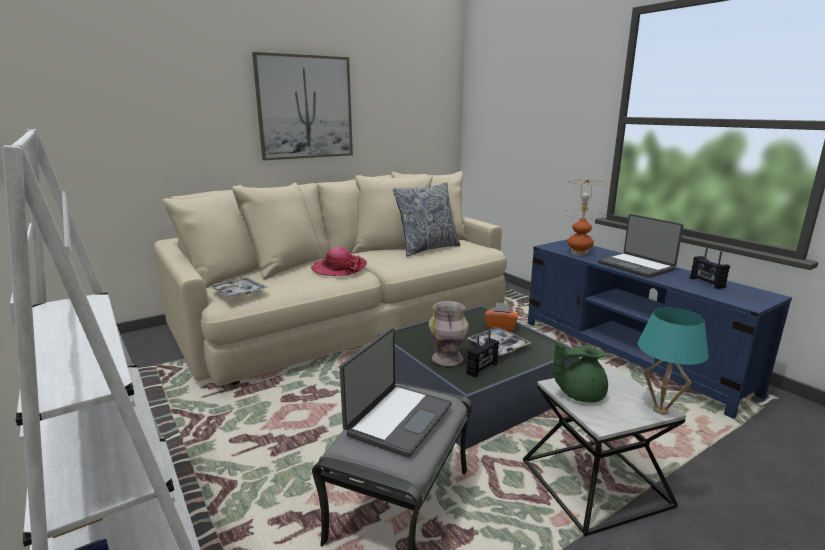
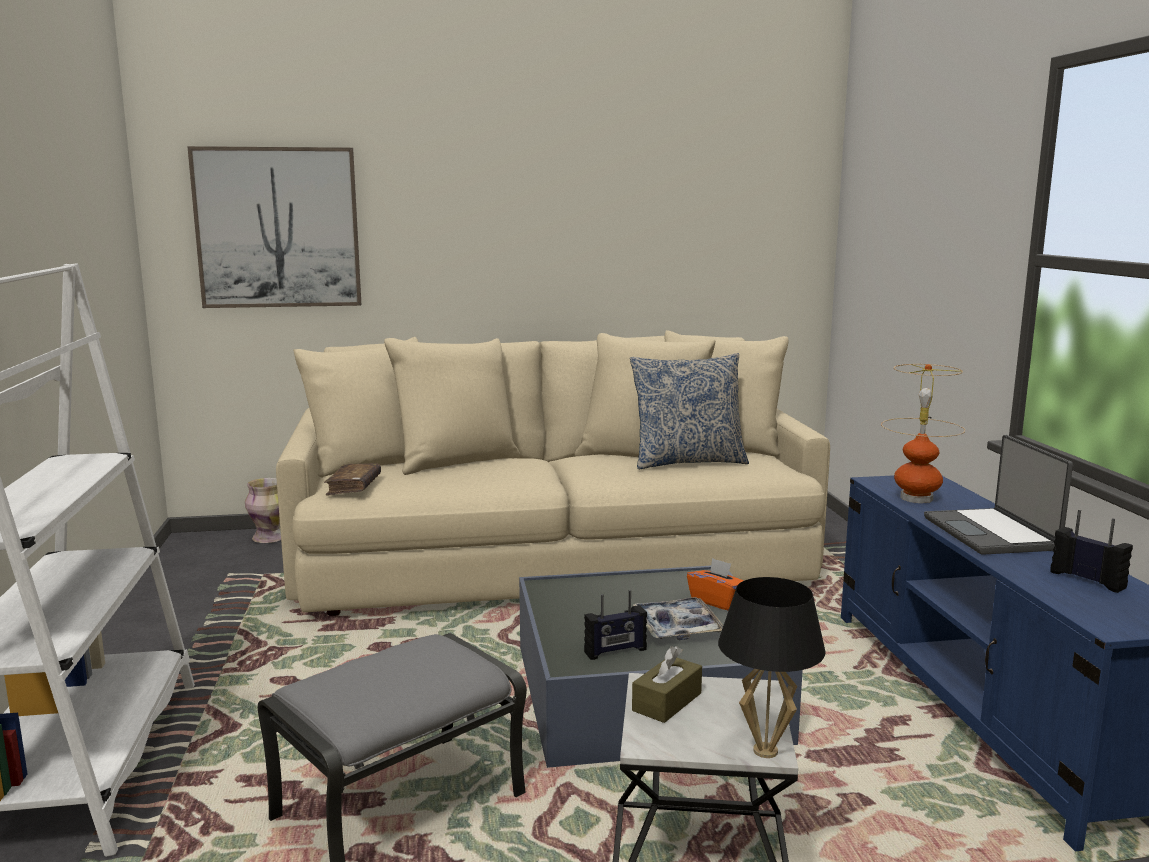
camera: 25 degrees right, 5 degrees down
(239, 293) = (354, 487): tray -> brown book
(305, 107) = (543, 226): picture -> picture (278, 228)
(339, 268) = (518, 473): hat -> none
(398, 419) = (388, 673): laptop -> none
(448, 359) = (580, 629): vase -> vase (270, 538)
(579, 394) = (667, 702): green teapot -> brown tissue box
(660, 410) = (765, 751): turquoise table lamp -> black table lamp
(706, 283) = (1088, 580): radio -> radio turned 135 degrees clockwise

